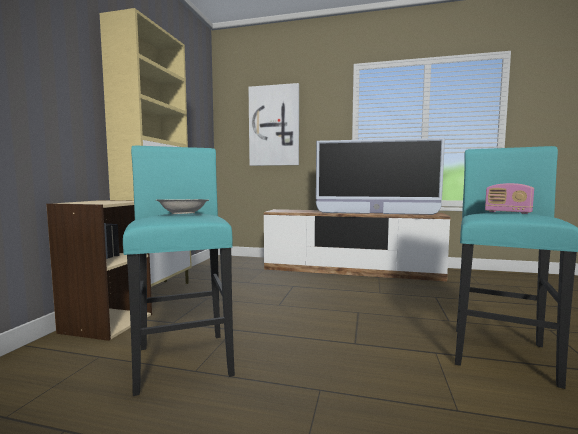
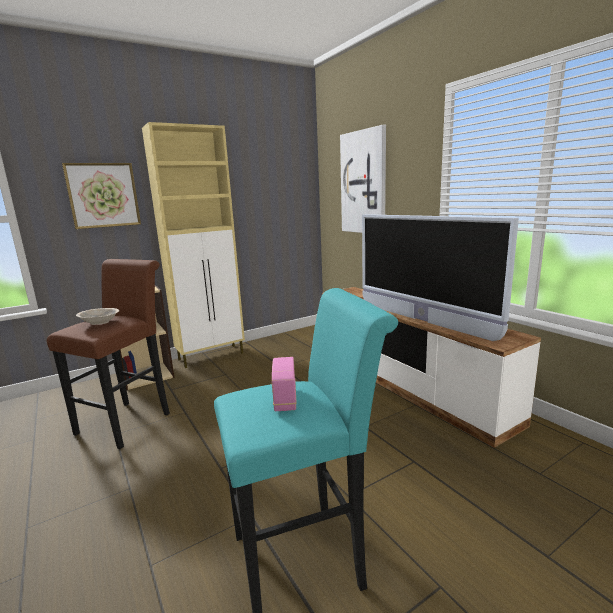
camera: 45 degrees right, 10 degrees up
(52, 75) = (103, 195): none -> picture
(183, 356) = (129, 420): turquoise stool -> brown stool

